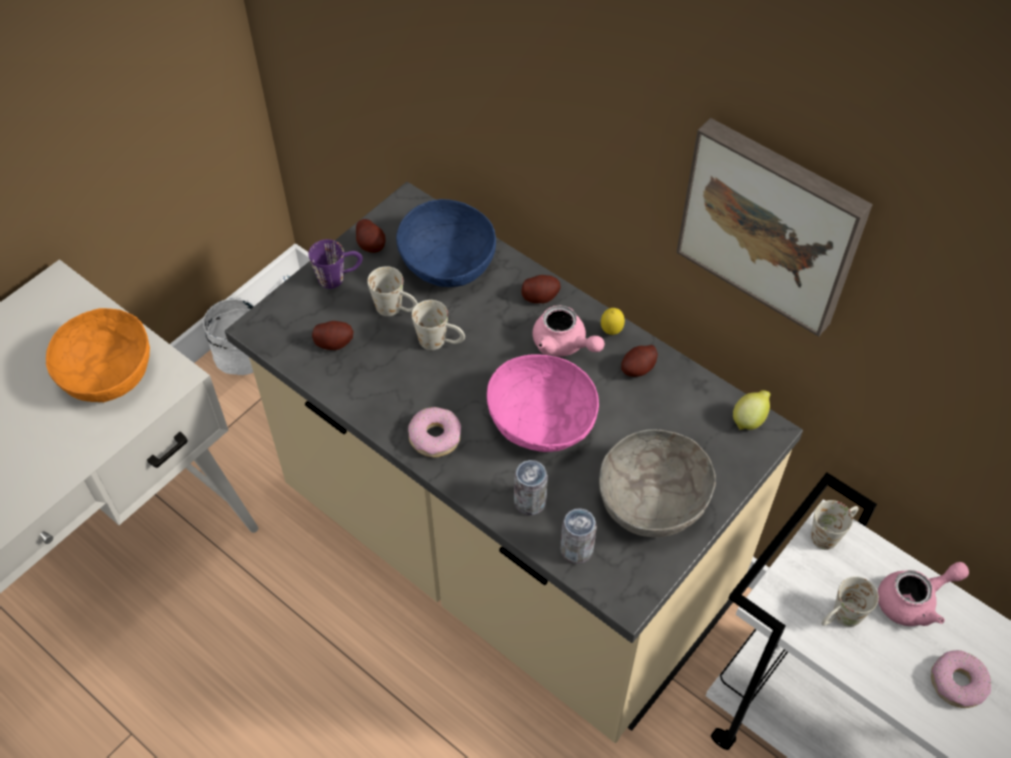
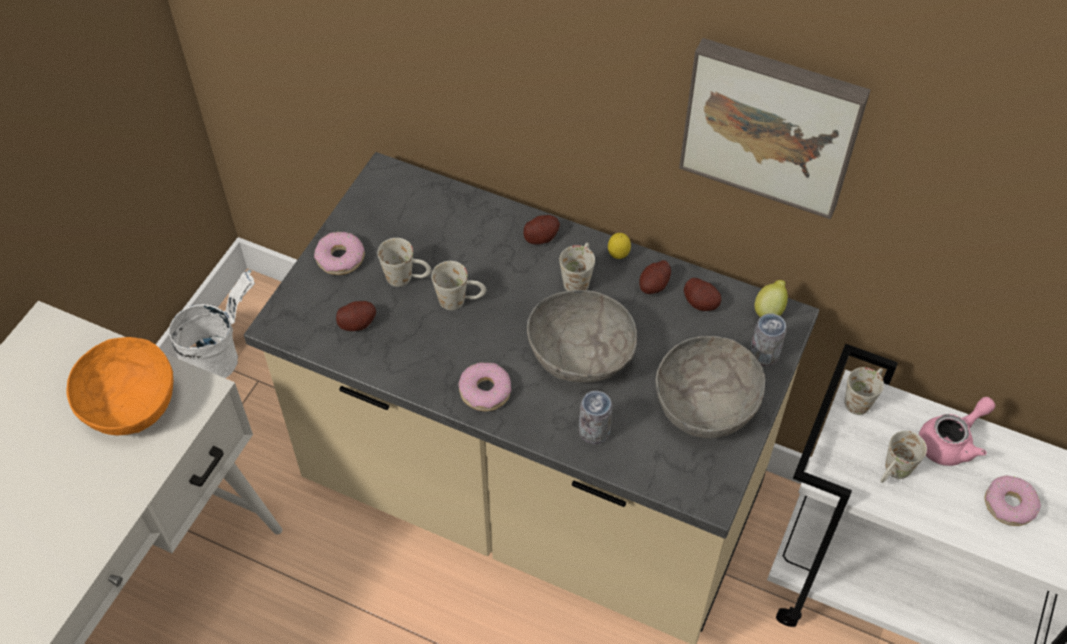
camera: 15 degrees left, 0 degrees up
(339, 277) = (340, 258): purple mug -> donut
(371, 245) = (362, 221): potato -> potato (701, 302)
(448, 263) = (442, 223): blue bowl -> none
(542, 422) = (581, 355): pink bowl -> grey bowl
(564, 345) = (578, 278): pink teapot -> white mug
(576, 549) = (651, 465): can -> can (764, 354)

